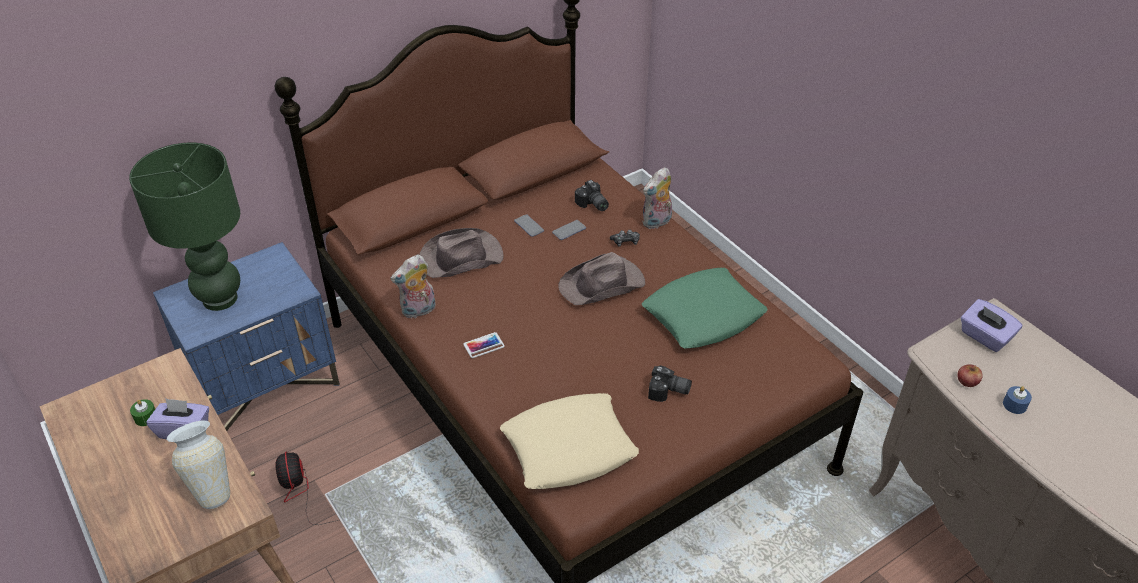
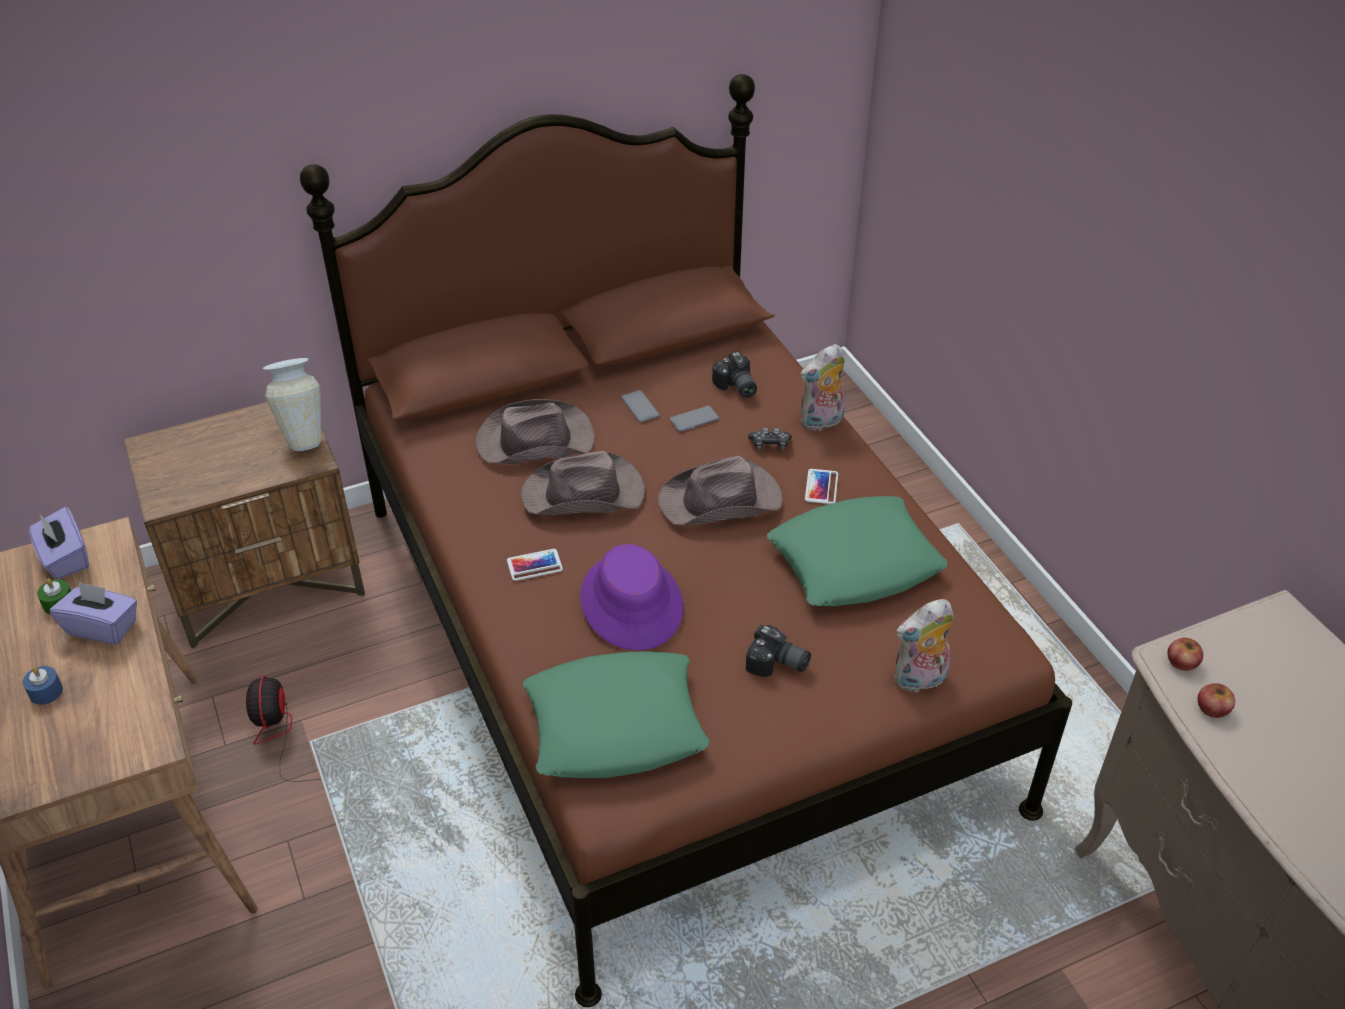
camera: 10 degrees right, 0 degrees up
(212, 488) = (117, 711): vase -> vase (304, 436)
(220, 298) = (207, 457): green table lamp -> none
(265, 384) = (268, 581): blue nightstand -> brown nightstand
(418, 311) = (458, 506): plush toy -> plush toy (920, 680)
(506, 292) = (584, 494): none -> brown hat
(559, 362) = (632, 602): none -> purple hat
(569, 448) = (615, 724): beige pillow -> green pillow
(668, 267) = (821, 487): none -> phone
(941, 353) = (1182, 662): none -> apple
(984, 337) = (1256, 646): purple tissue box -> purple tissue box (65, 558)
(1014, 405) = (1277, 754): blue candle -> blue candle (46, 692)

